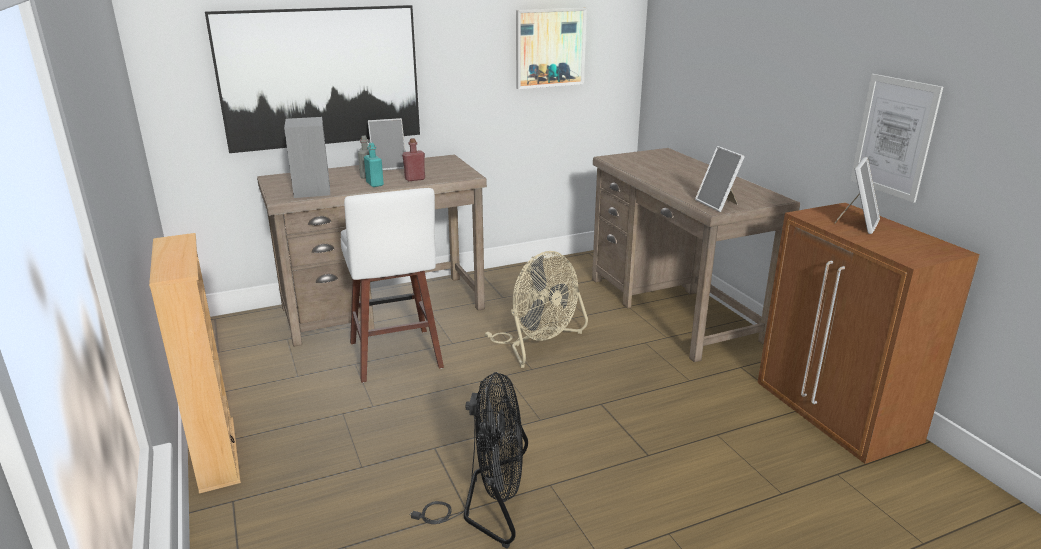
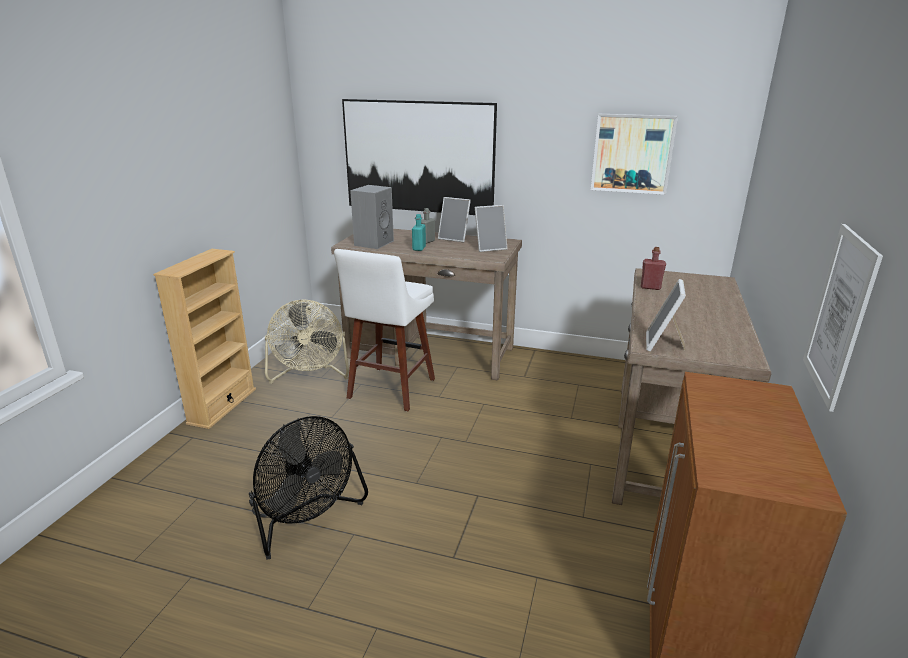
camera: 40 degrees right, 0 degrees up
(415, 179) = (452, 251): red bottle -> red bottle (650, 287)
(536, 344) = (496, 424): beige fan -> beige fan (307, 373)
(857, 224) = (747, 413): picture frame -> picture frame (490, 248)

